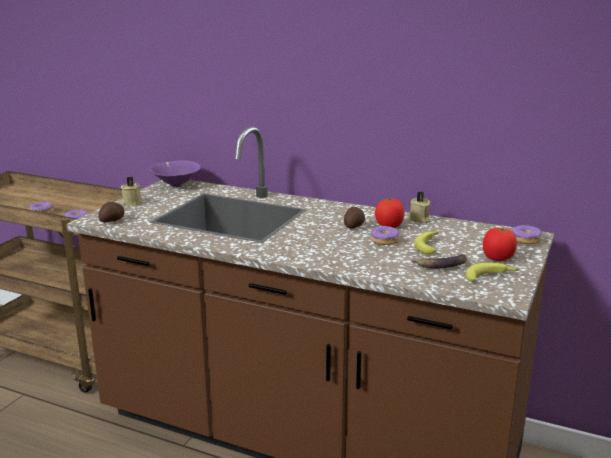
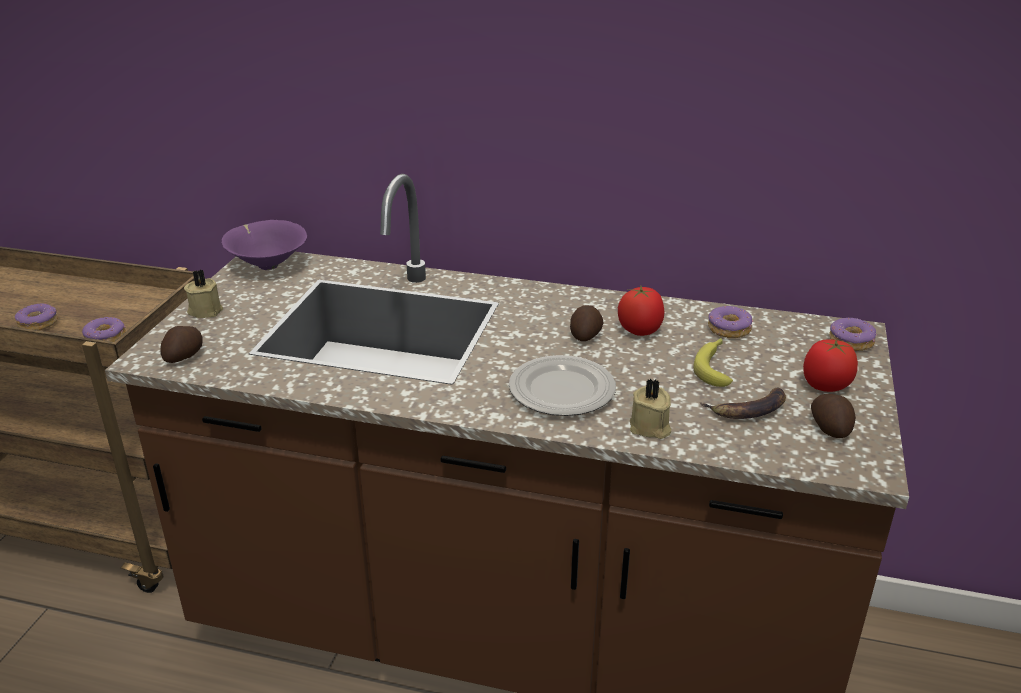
camera: 10 degrees left, 10 degrees up
(328, 249) = (563, 391): none -> plate
(385, 241) = (644, 363): donut -> donut (729, 329)
(419, 219) = (679, 311): beige candle -> beige candle (650, 428)
(491, 277) = (830, 427): banana -> potato

